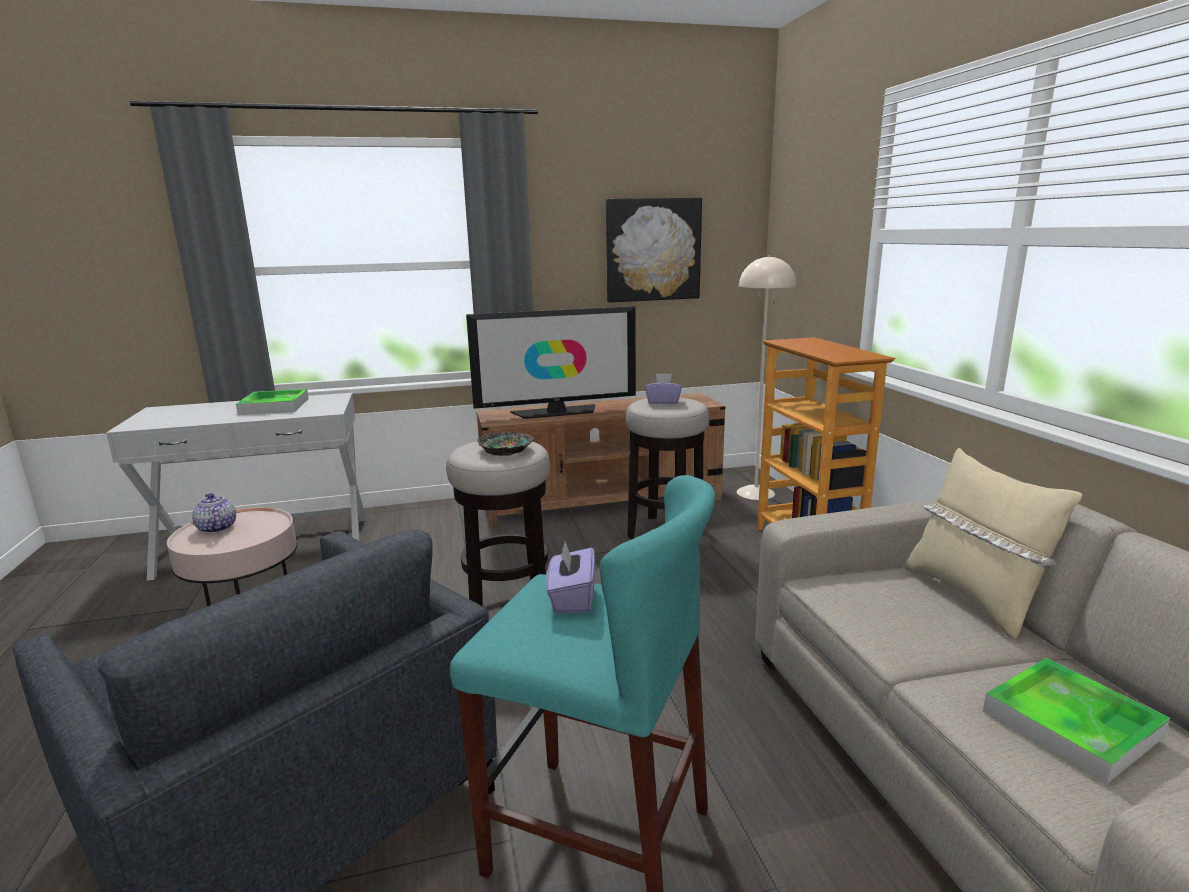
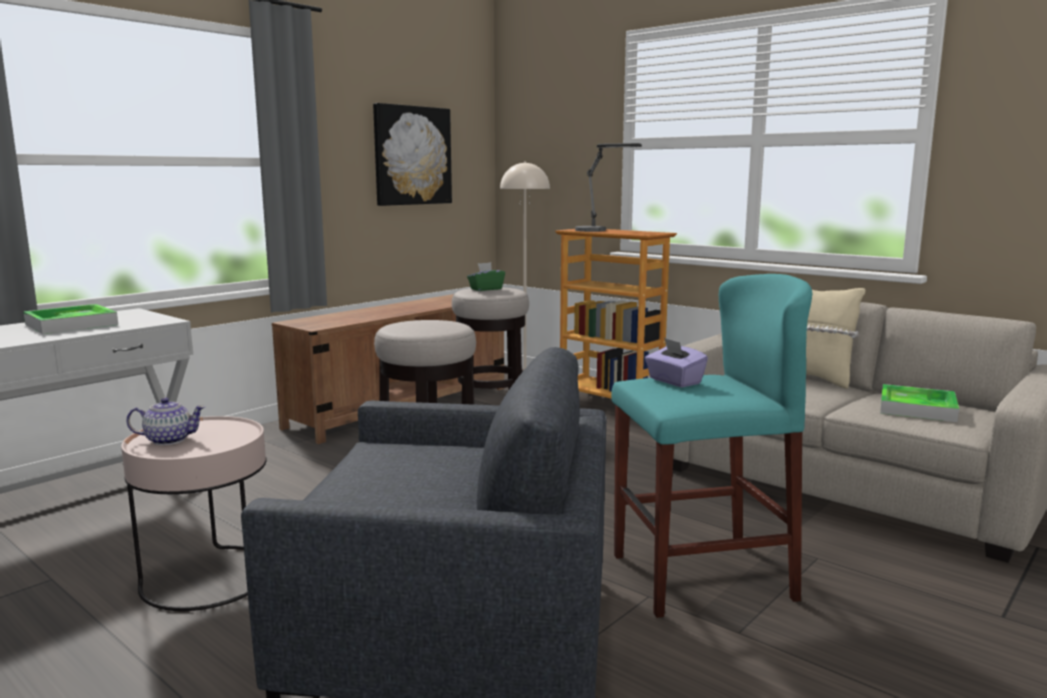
camera: 35 degrees left, 5 degrees down
(216, 528) = (168, 440): teapot -> teapot turned 150 degrees clockwise
(506, 449) = (437, 324): bowl -> none
(556, 412) = (362, 315): television -> none
(663, 401) = (486, 289): purple tissue box -> green tissue box
(807, 345) = (598, 231): none -> table lamp

